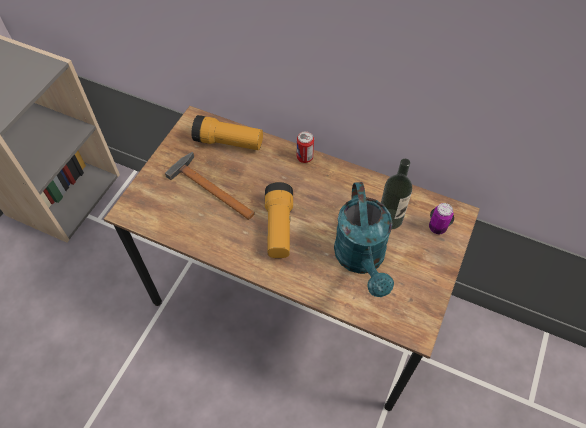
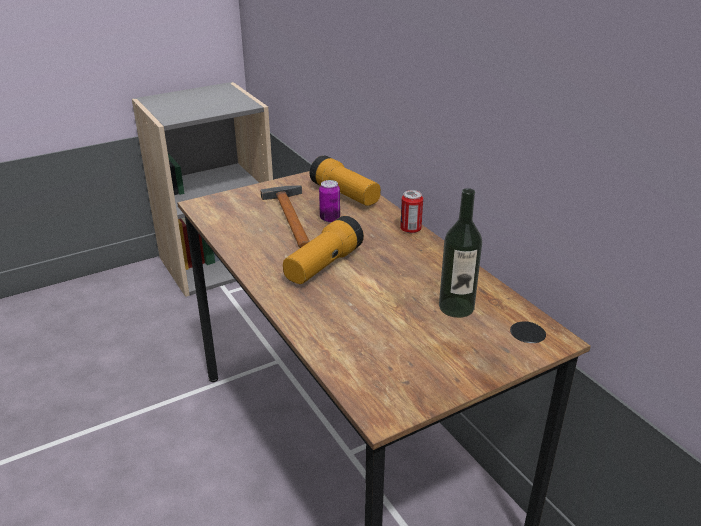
camera: 35 degrees right, 25 degrees down
(362, 259) = (385, 324): turquoise watering can -> none
(437, 228) = (510, 337): can -> can (330, 218)

